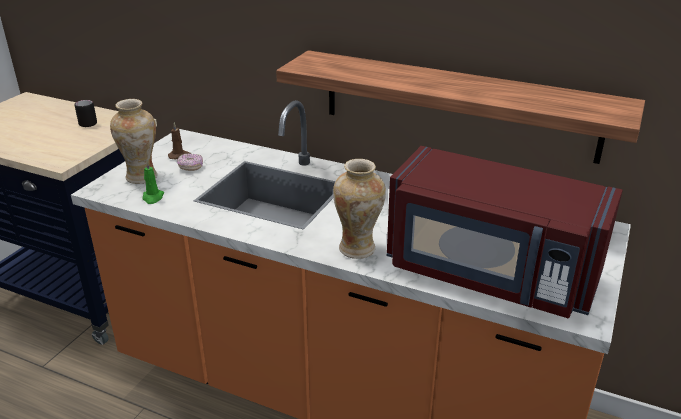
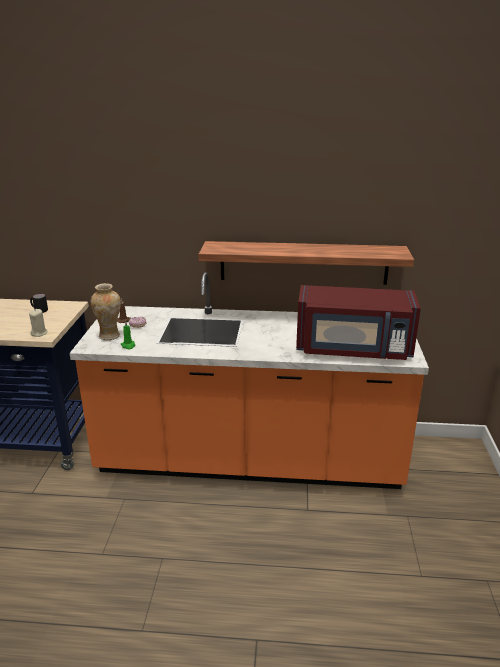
camera: 20 degrees left, 5 degrees down
(57, 157) = (39, 333): none -> beige candle
(358, 249) = (276, 350): vase -> none

